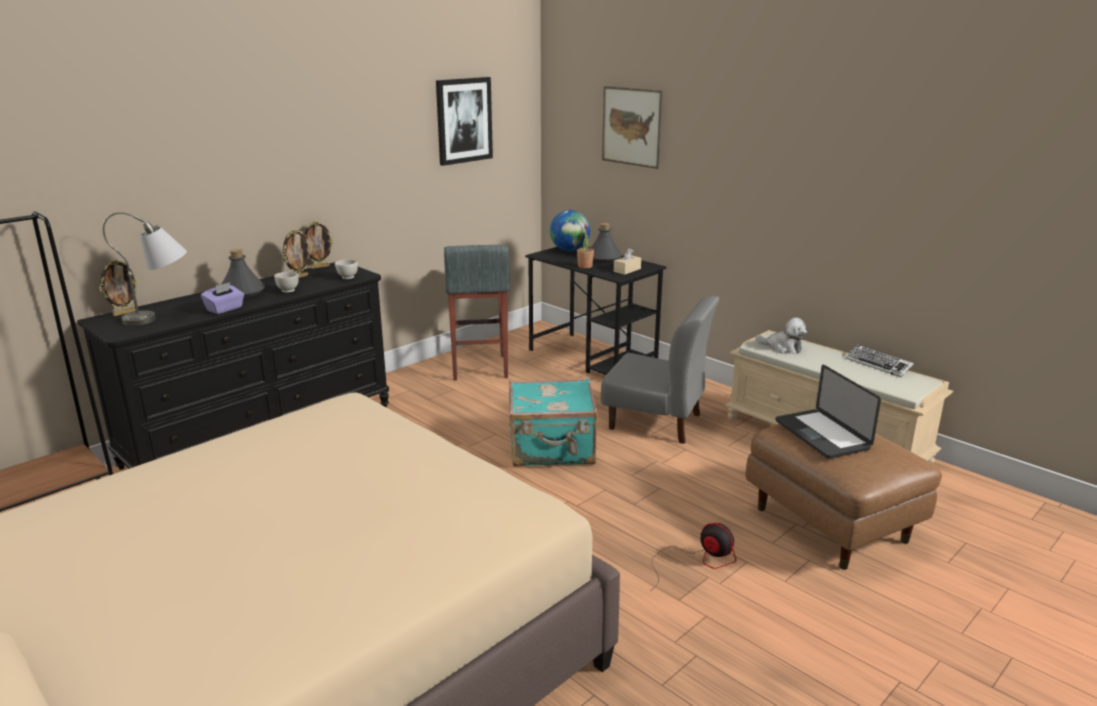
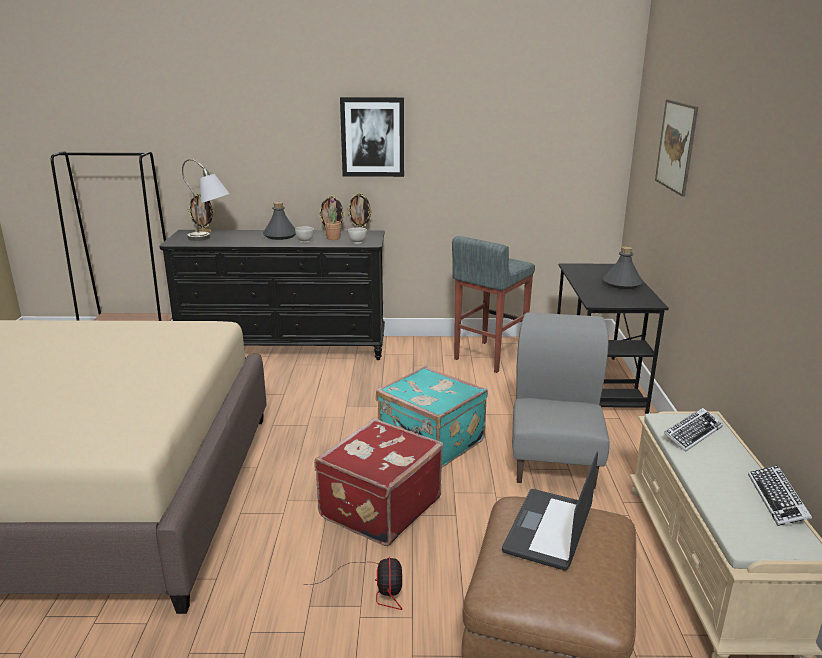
camera: 45 degrees right, 0 degrees up
(225, 309) = (248, 243): purple tissue box -> none
(464, 120) = (531, 124): picture -> picture (372, 137)
(569, 250) = (606, 269): globe -> none
(585, 266) = (586, 286): potted plant -> potted plant (333, 238)
(602, 513) = (378, 507): none -> red suitcase
(627, 270) = (618, 300): beige tissue box -> none
(655, 421) = (554, 461): grey chair -> grey chair turned 150 degrees counterclockwise
(782, 348) = (692, 433): plush toy -> keyboard

